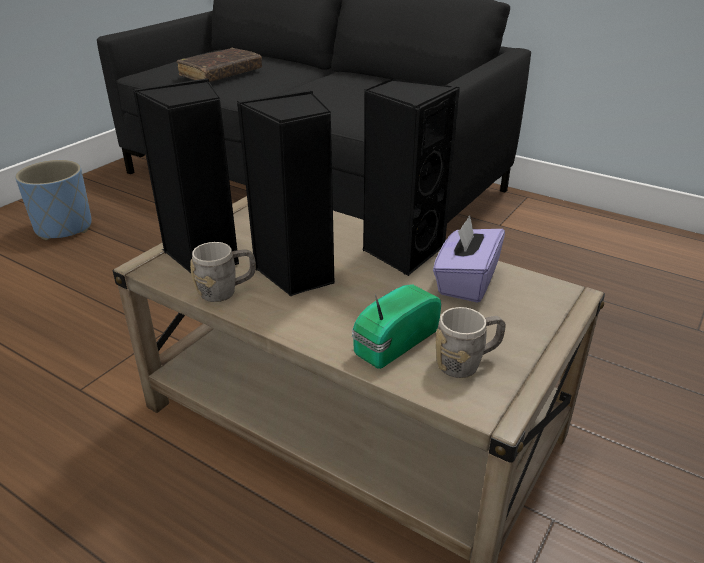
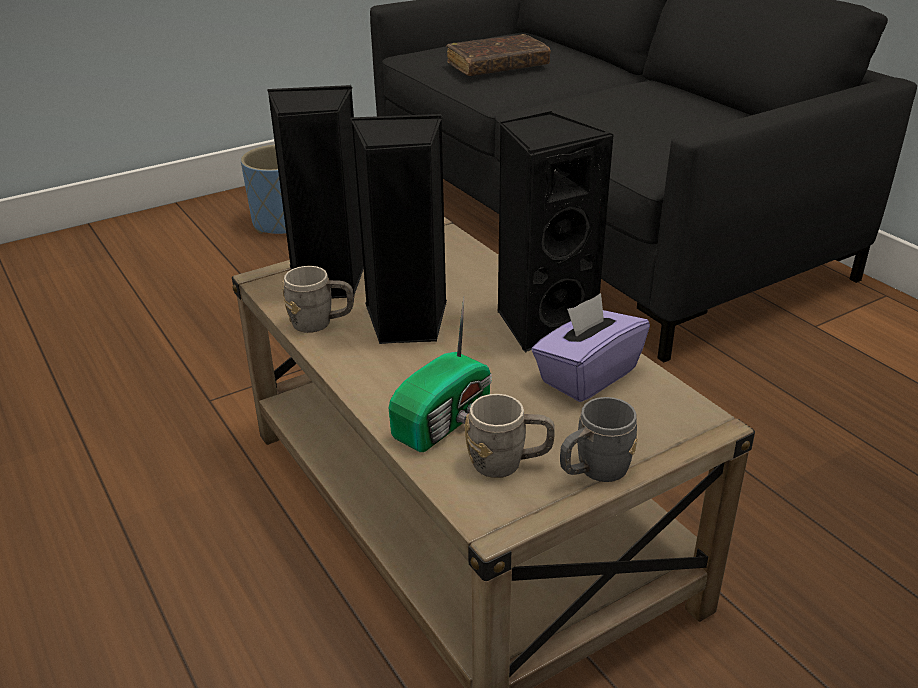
camera: 25 degrees right, 0 degrees up
(392, 342) = (446, 420): radio -> radio turned 150 degrees clockwise
(532, 351) = (594, 472): none -> grey mug

